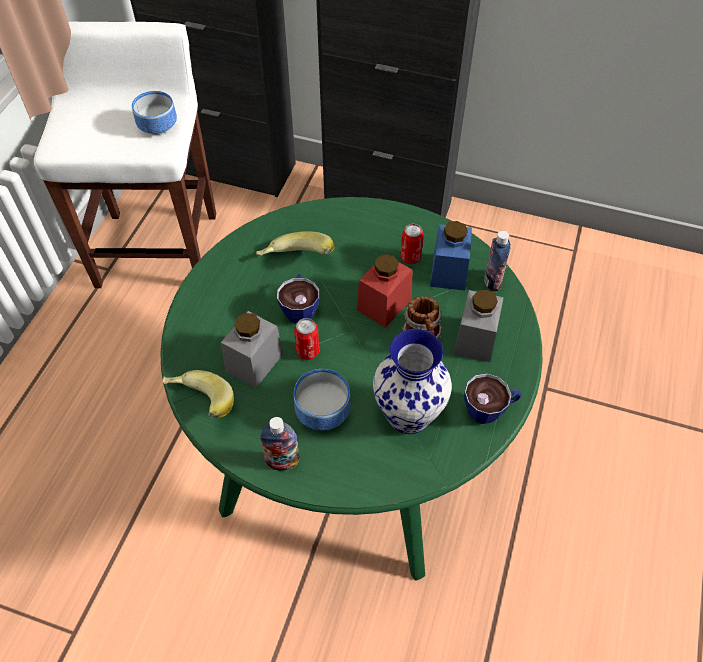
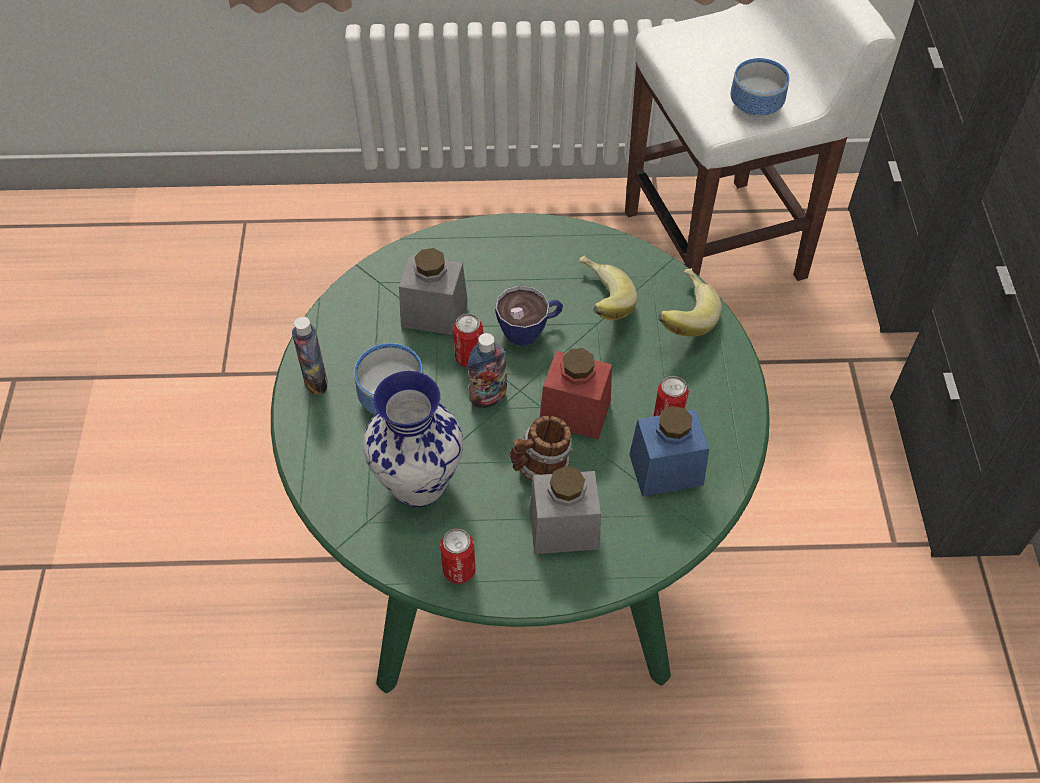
camera: 70 degrees right, 0 degrees up
(199, 405) = (360, 287): banana -> banana (681, 317)
(490, 410) = (459, 570): cup -> can
(492, 281) = (674, 525): bottle -> bottle (488, 397)

